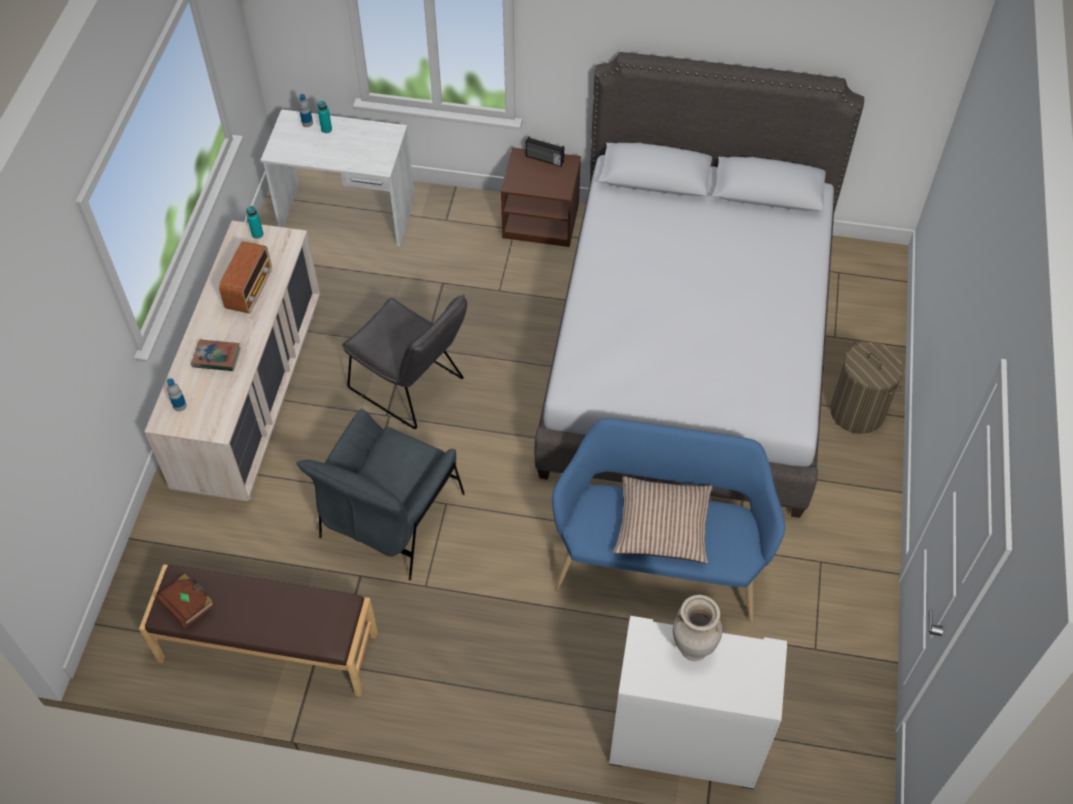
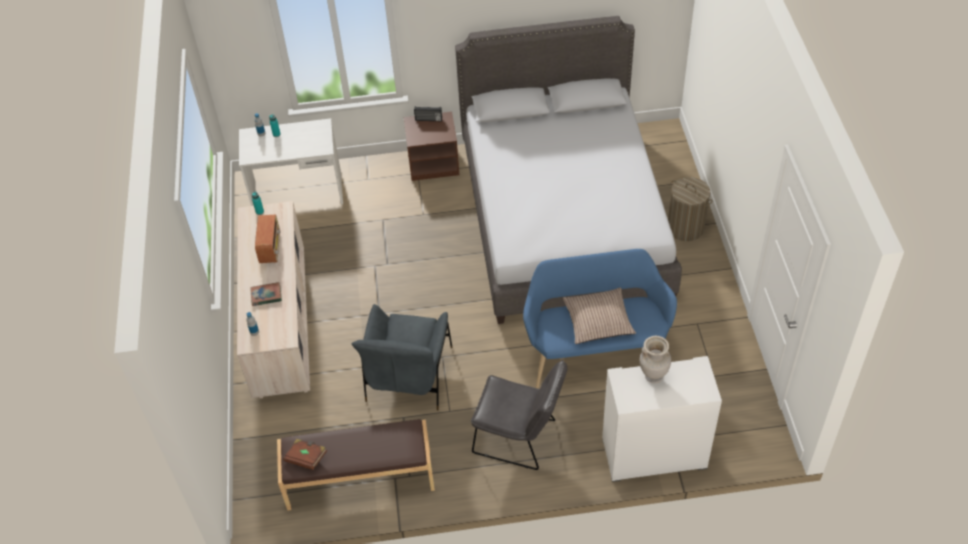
camera: 15 degrees left, 5 degrees down
(412, 387) = (389, 291): grey chair -> grey chair (520, 438)

